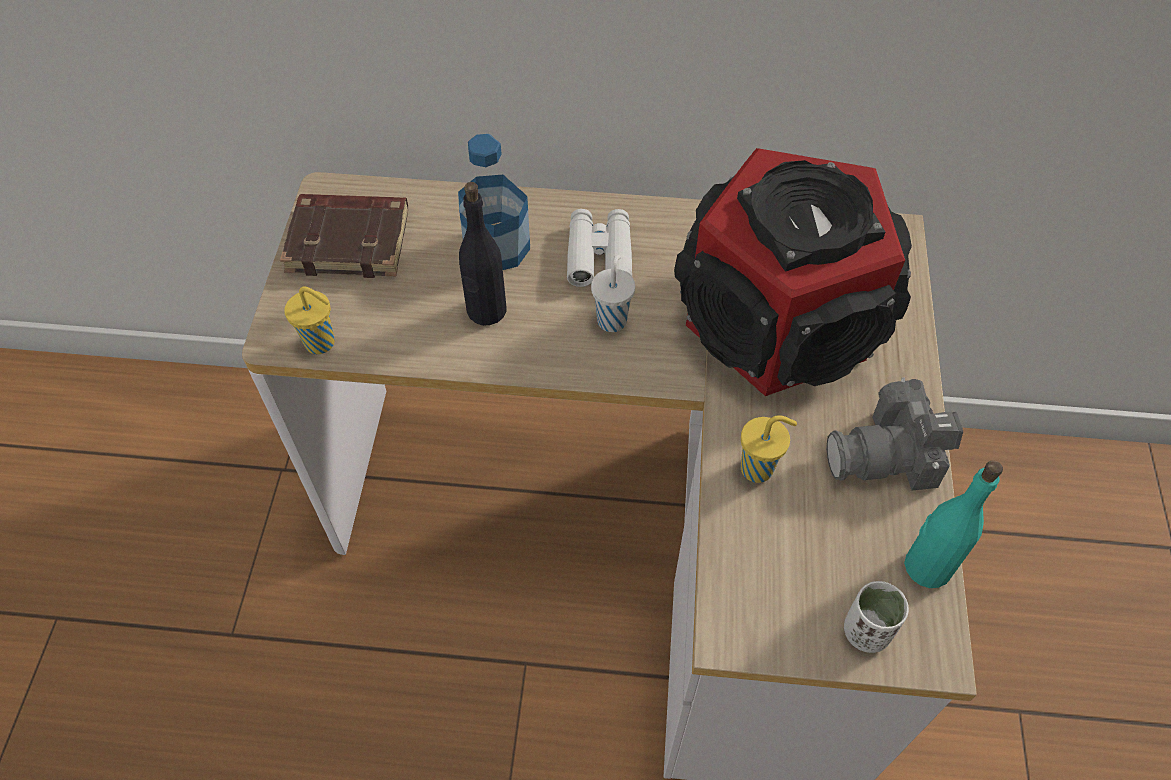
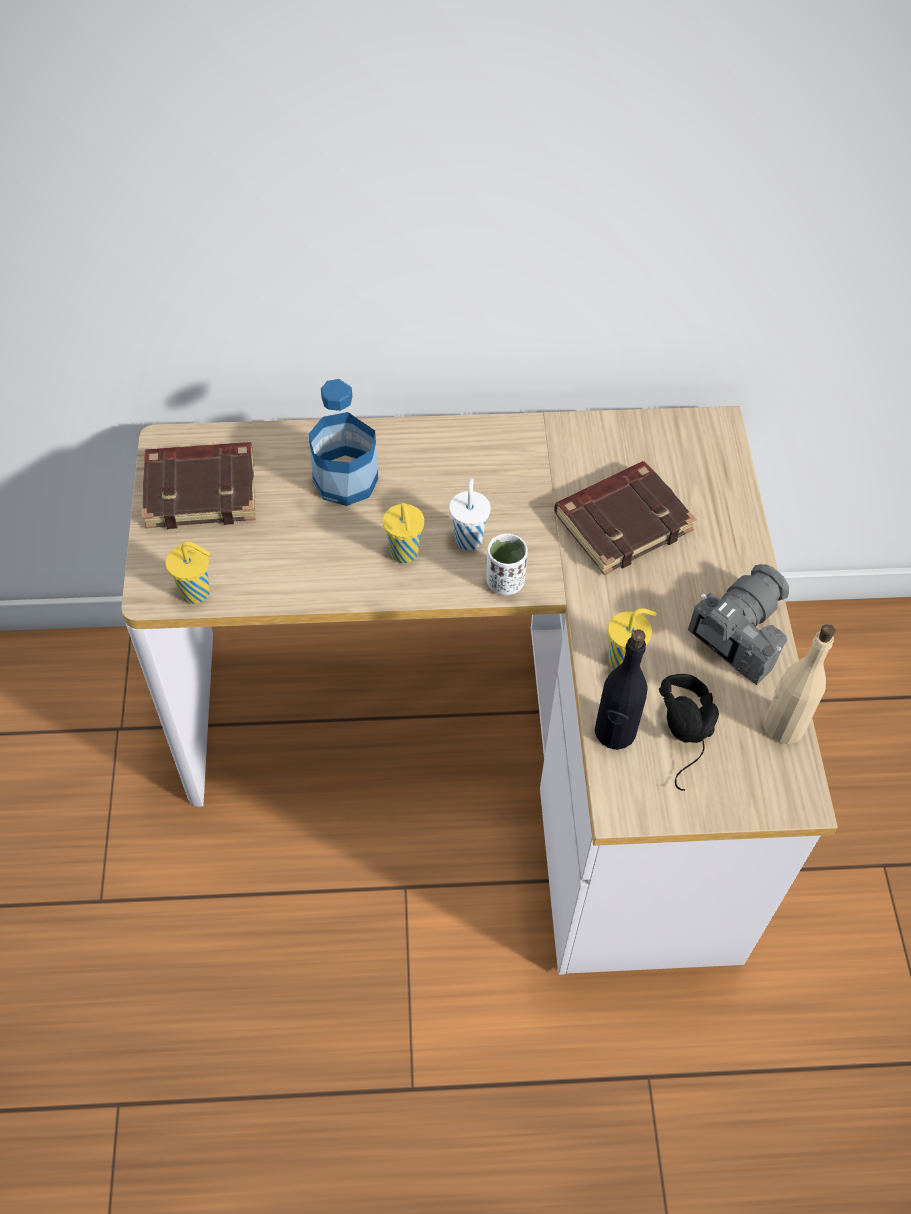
camera: 10 degrees left, 0 degrees up
(486, 310) = (348, 543): black bottle -> black bottle (615, 732)
(542, 328) = (404, 554): none -> yellow cup
(599, 255) = (445, 477): white binoculars -> none
(779, 321) = (622, 521): speaker -> brown book
(820, 569) = (691, 740): none -> black headphones
(866, 631) = (738, 787): white cup -> white cup (505, 582)
(889, 455) = (738, 633): camera -> camera turned 150 degrees clockwise
(927, 566) = (783, 725): turquoise bottle -> beige bottle

